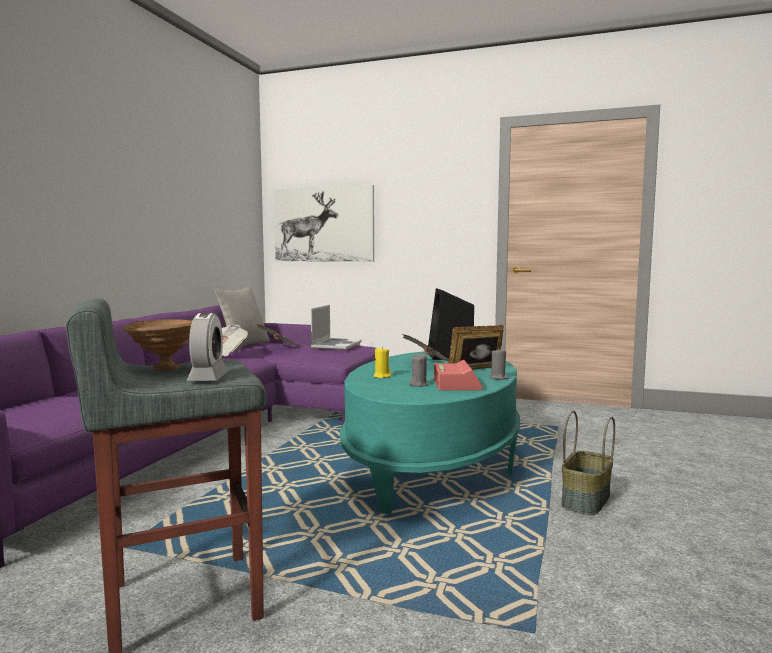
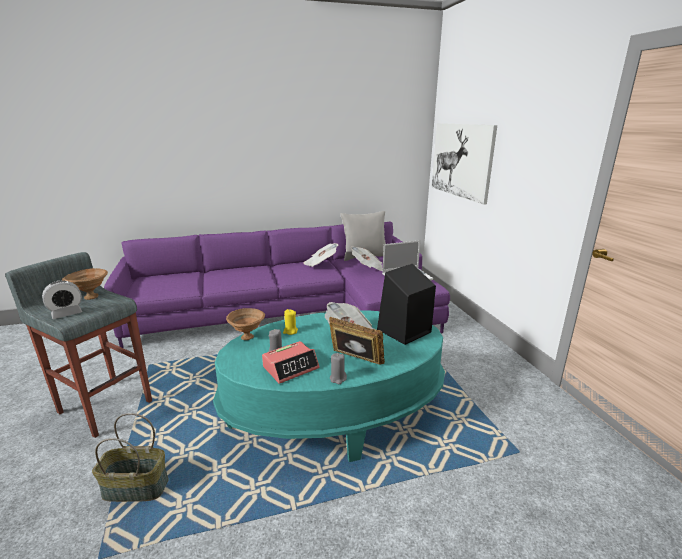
camera: 55 degrees right, 15 degrees up
(361, 388) = (247, 336): none -> brown bowl
(587, 501) = (334, 531): basket -> basket (135, 488)

